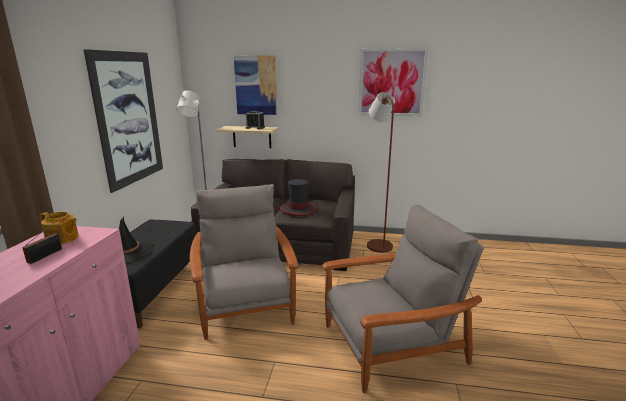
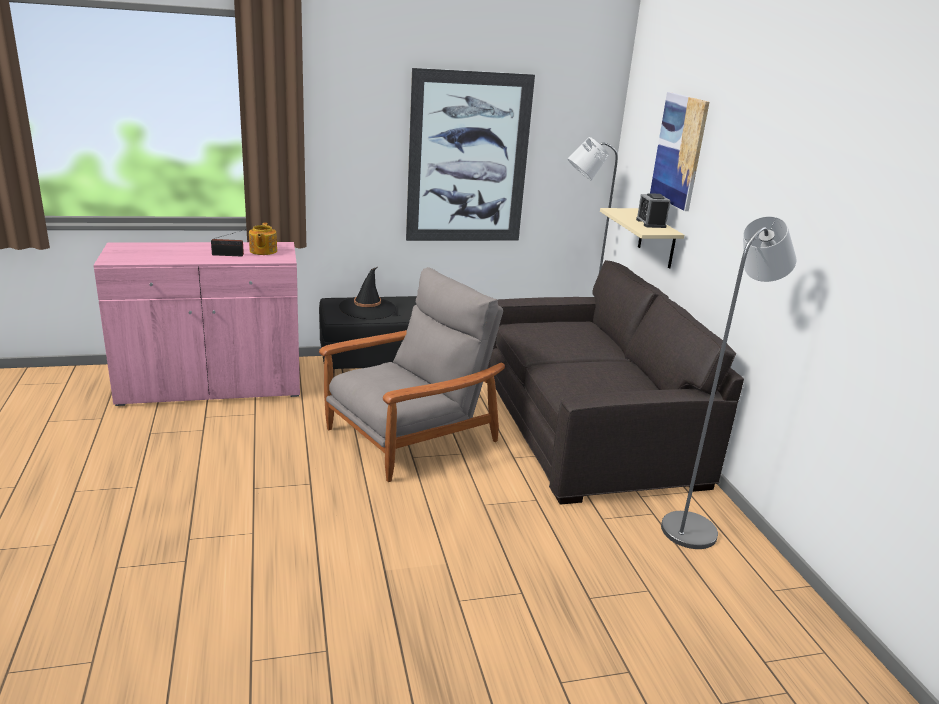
camera: 65 degrees right, 5 degrees up
(298, 209) = (582, 373): hat -> none
(377, 244) = (695, 527): brown floor lamp -> grey floor lamp
(391, 82) = (846, 204): picture -> none
(391, 344) = (387, 576): grey armchair -> none

